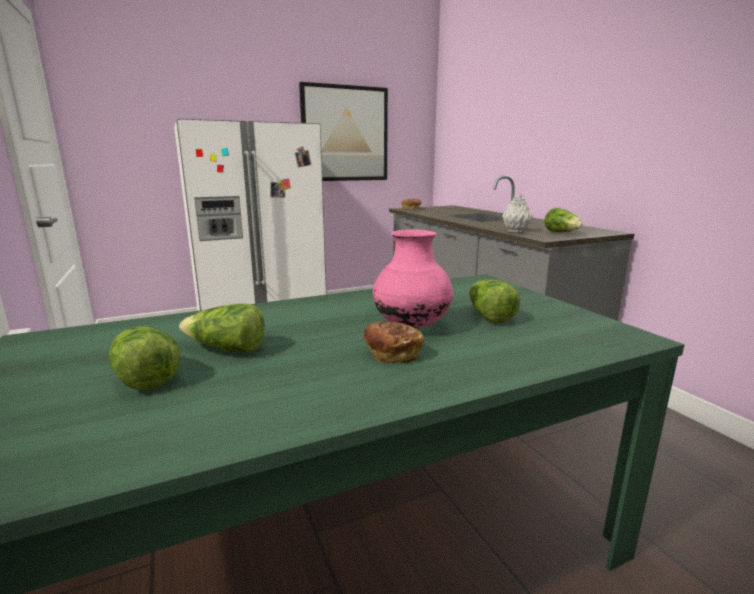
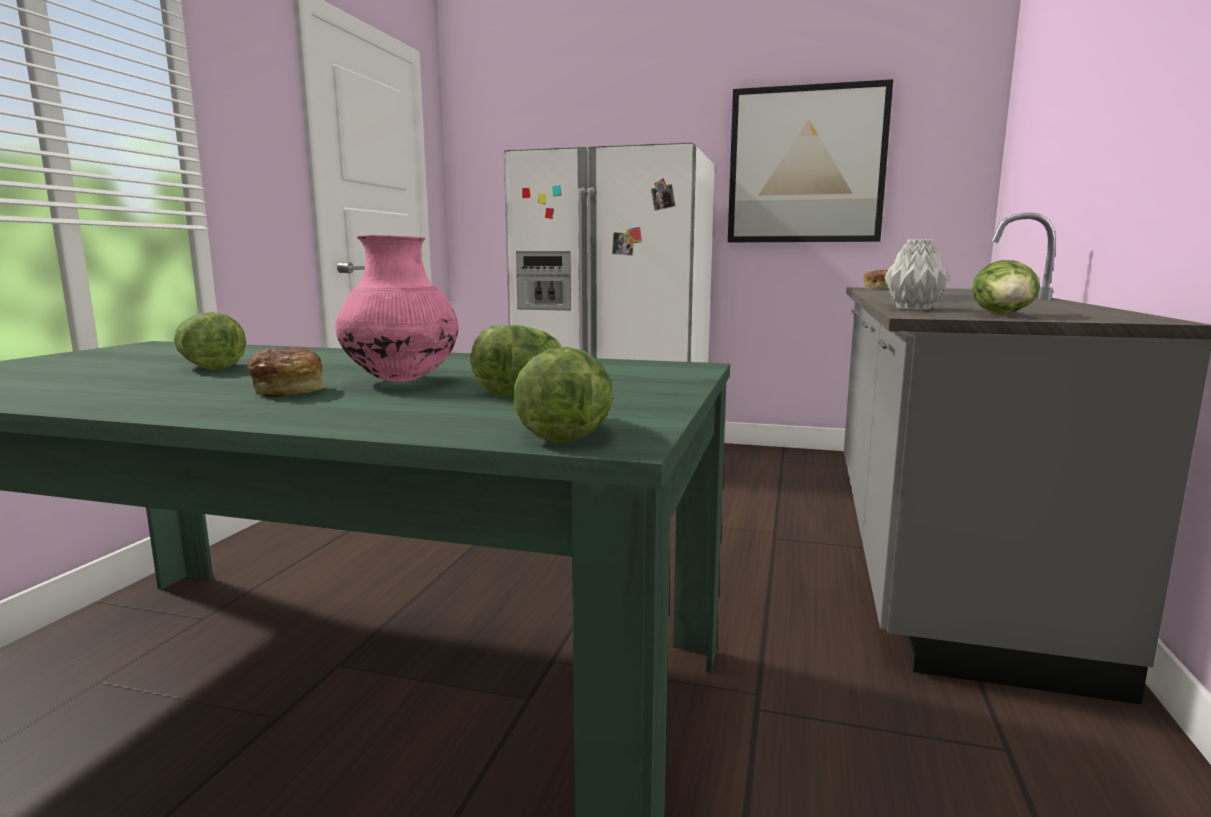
camera: 40 degrees right, 5 degrees down
(145, 377) = (109, 368): lettuce -> lettuce (563, 430)

